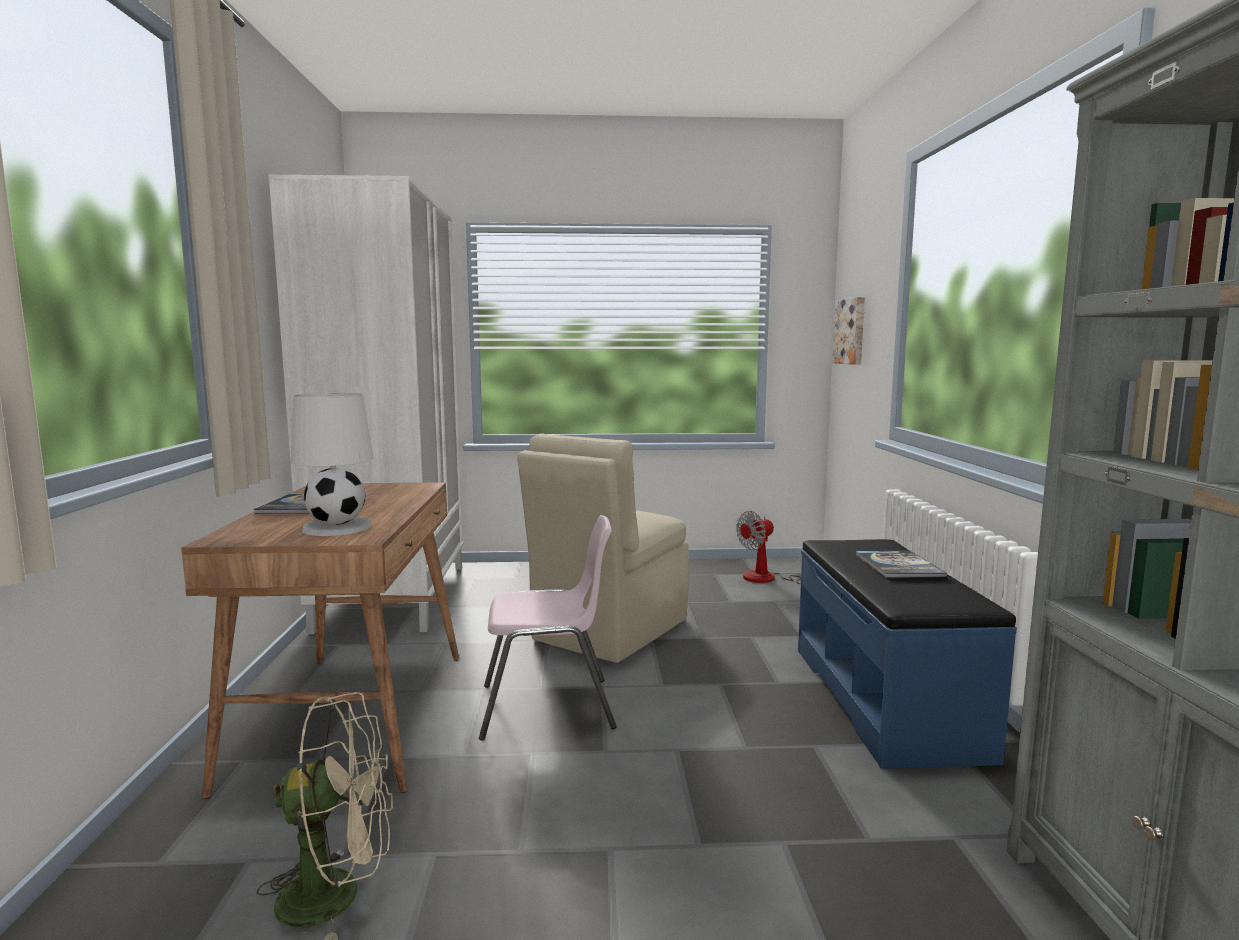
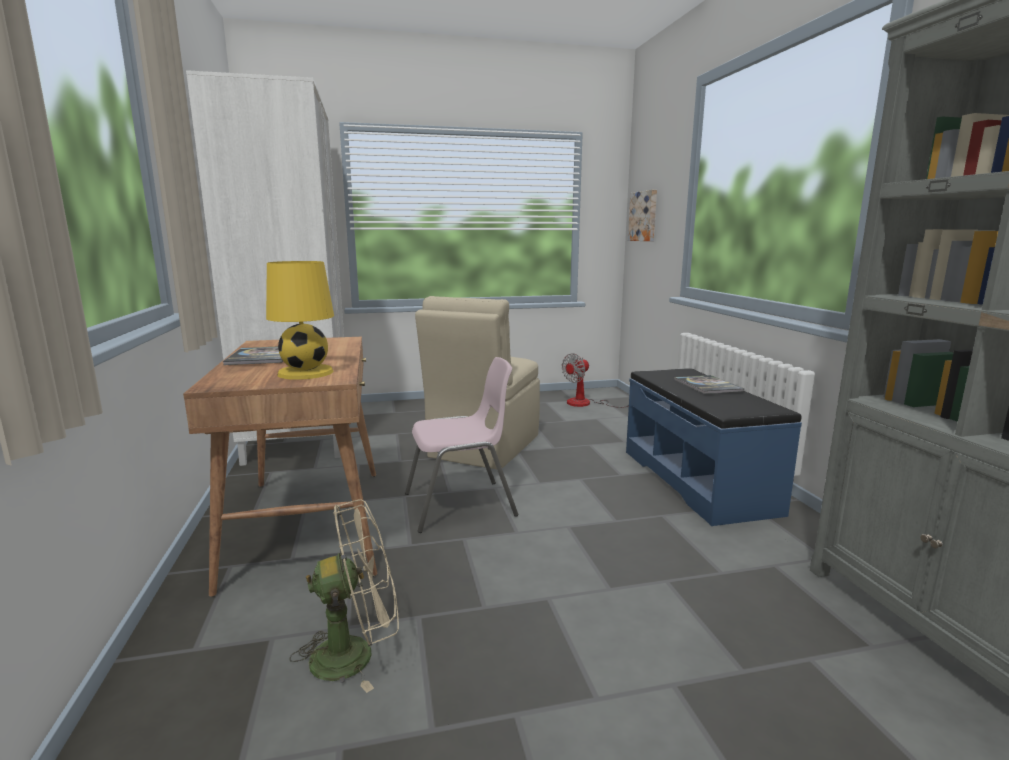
camera: 10 degrees left, 5 degrees up
(336, 527) = (305, 372): white table lamp -> yellow table lamp

